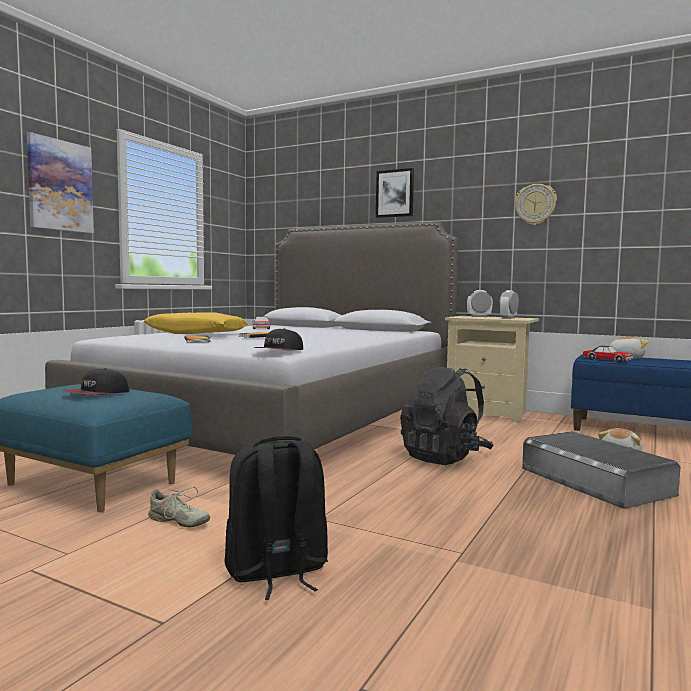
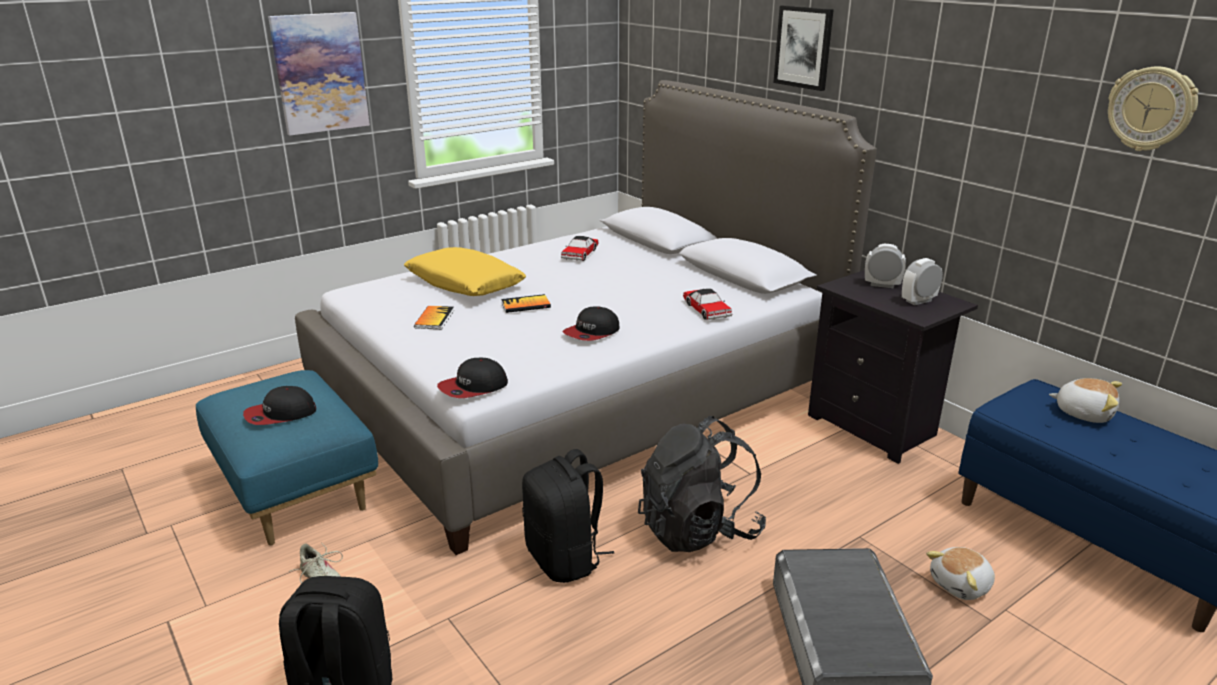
camera: 25 degrees right, 20 degrees up
(325, 339) = (592, 333): none -> cap
(372, 480) = (565, 559): none -> black backpack
(489, 413) = (875, 427): beige nightstand -> black nightstand
(535, 204) = (1007, 112): wall clock -> wall clock (1151, 109)
(607, 360) = (1035, 418): toy car -> toy car (707, 310)

